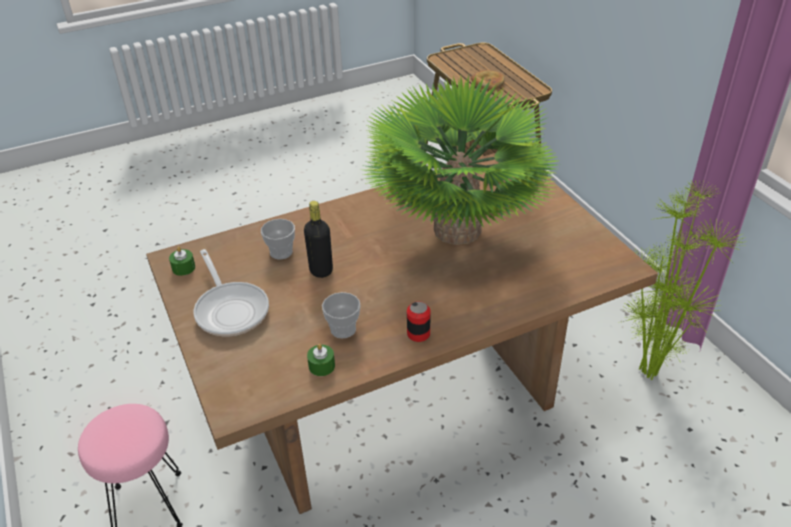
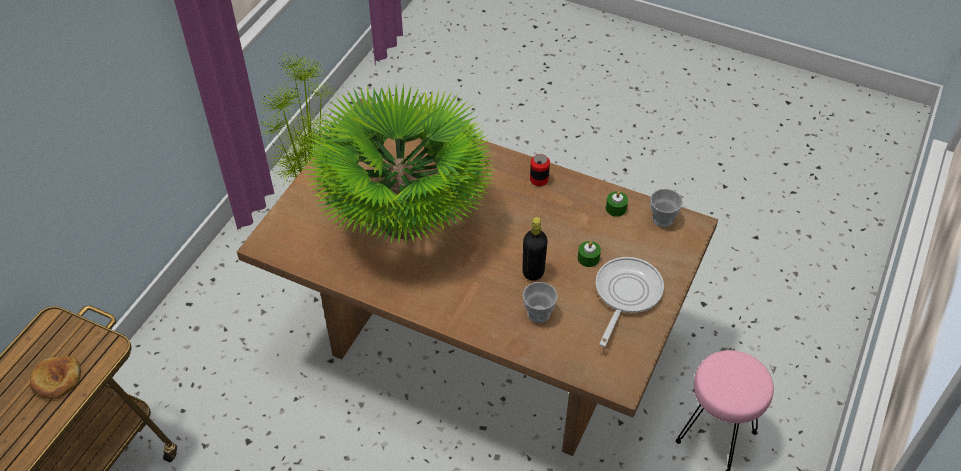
camera: 130 degrees left, 10 degrees up
(183, 268) = (621, 364): green candle -> green candle (588, 258)
(343, 329) = (575, 219): cup -> cup (662, 219)

